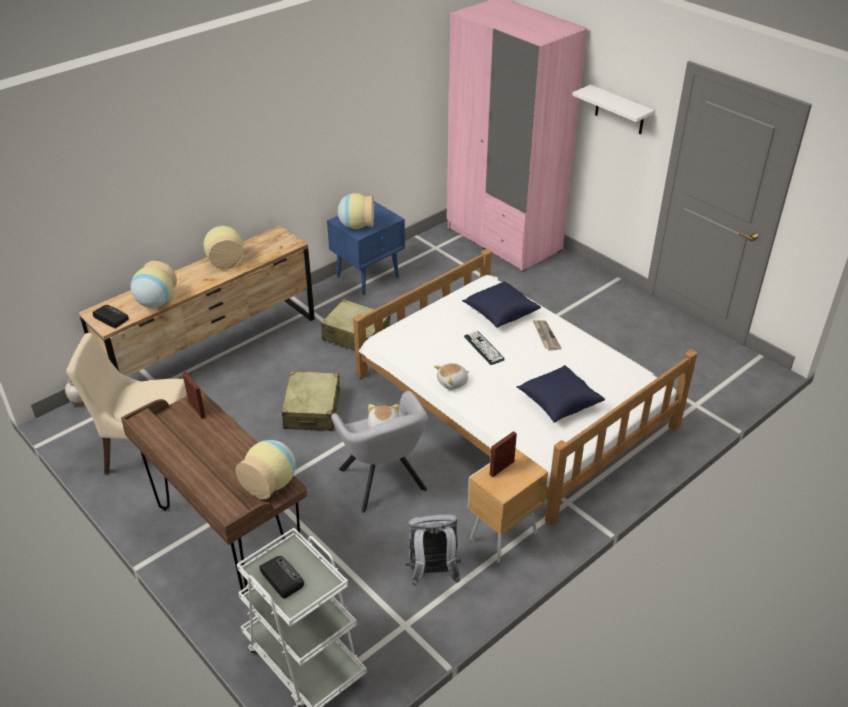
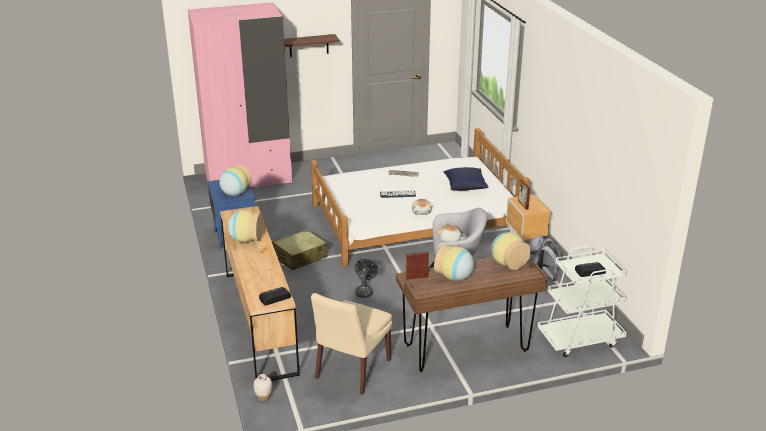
camera: 65 degrees left, 10 degrees down
(155, 303) = (272, 276): vase -> vase (455, 277)
(312, 410) = (365, 291): beige suitcase -> black fan
(500, 313) = (368, 181): blue pillow -> none
(620, 110) = (309, 45): white shelf -> brown shelf

